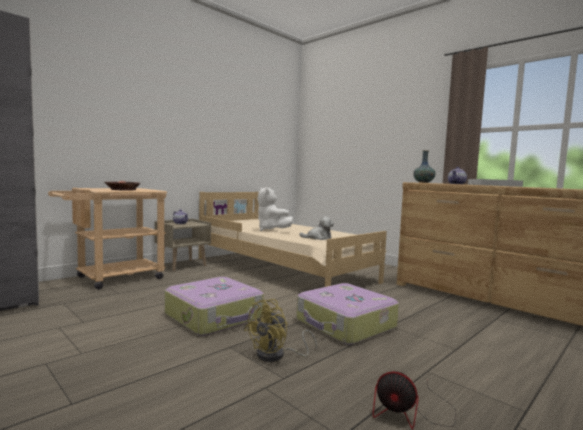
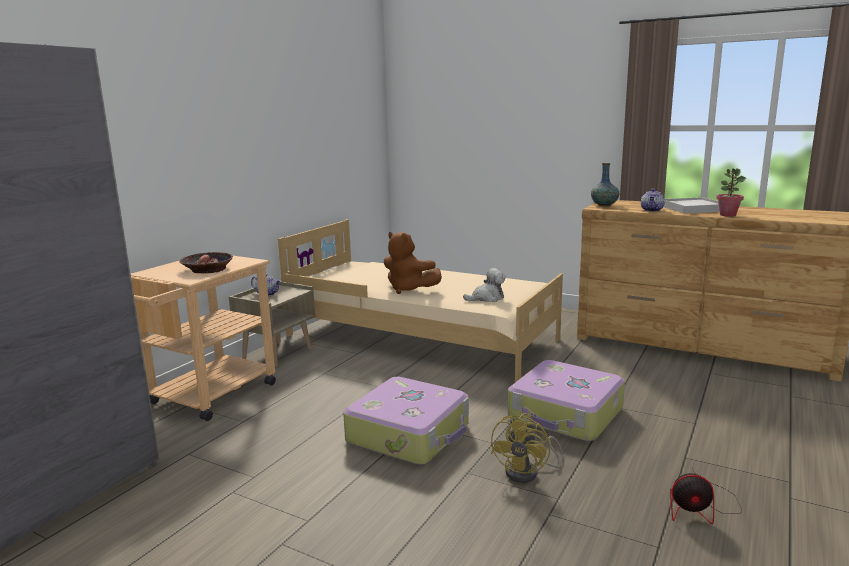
camera: 15 degrees left, 10 degrees up
(271, 230) = (408, 289): white plush toy -> brown plush toy
(518, 186) = (727, 215): none -> potted plant

